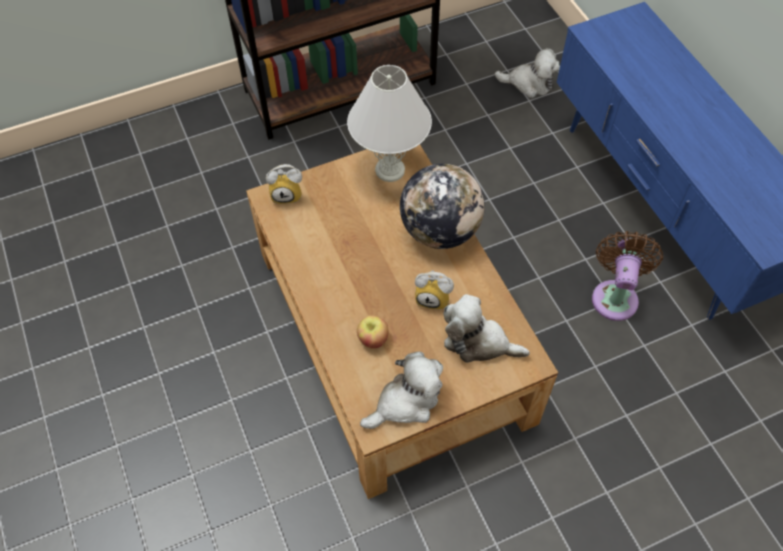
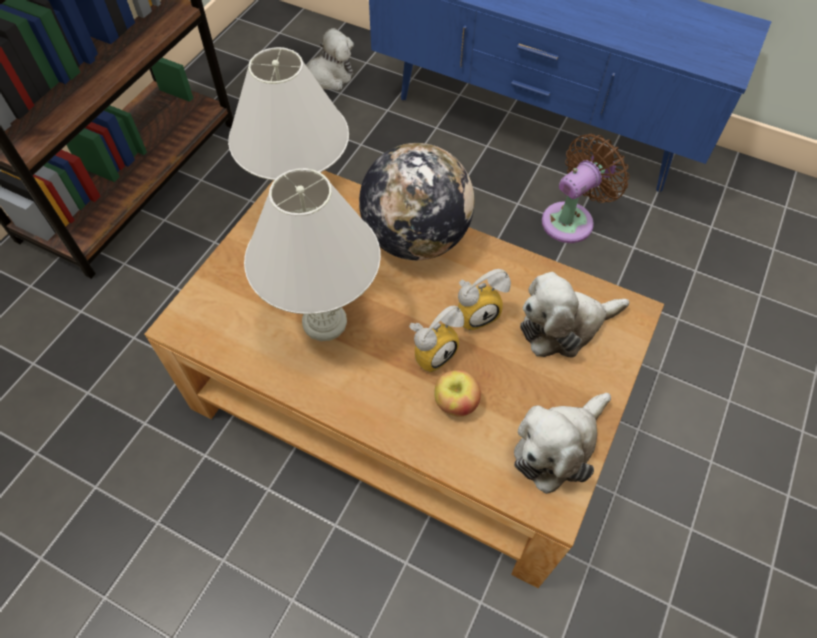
camera: 40 degrees left, 0 degrees up
(287, 194) = (203, 306): alarm clock -> alarm clock (432, 350)
(342, 246) = (324, 323): none -> white table lamp
(406, 401) = (557, 446): plush toy -> plush toy turned 150 degrees counterclockwise
(615, 296) = (571, 219): brown fan -> brown fan turned 75 degrees clockwise

